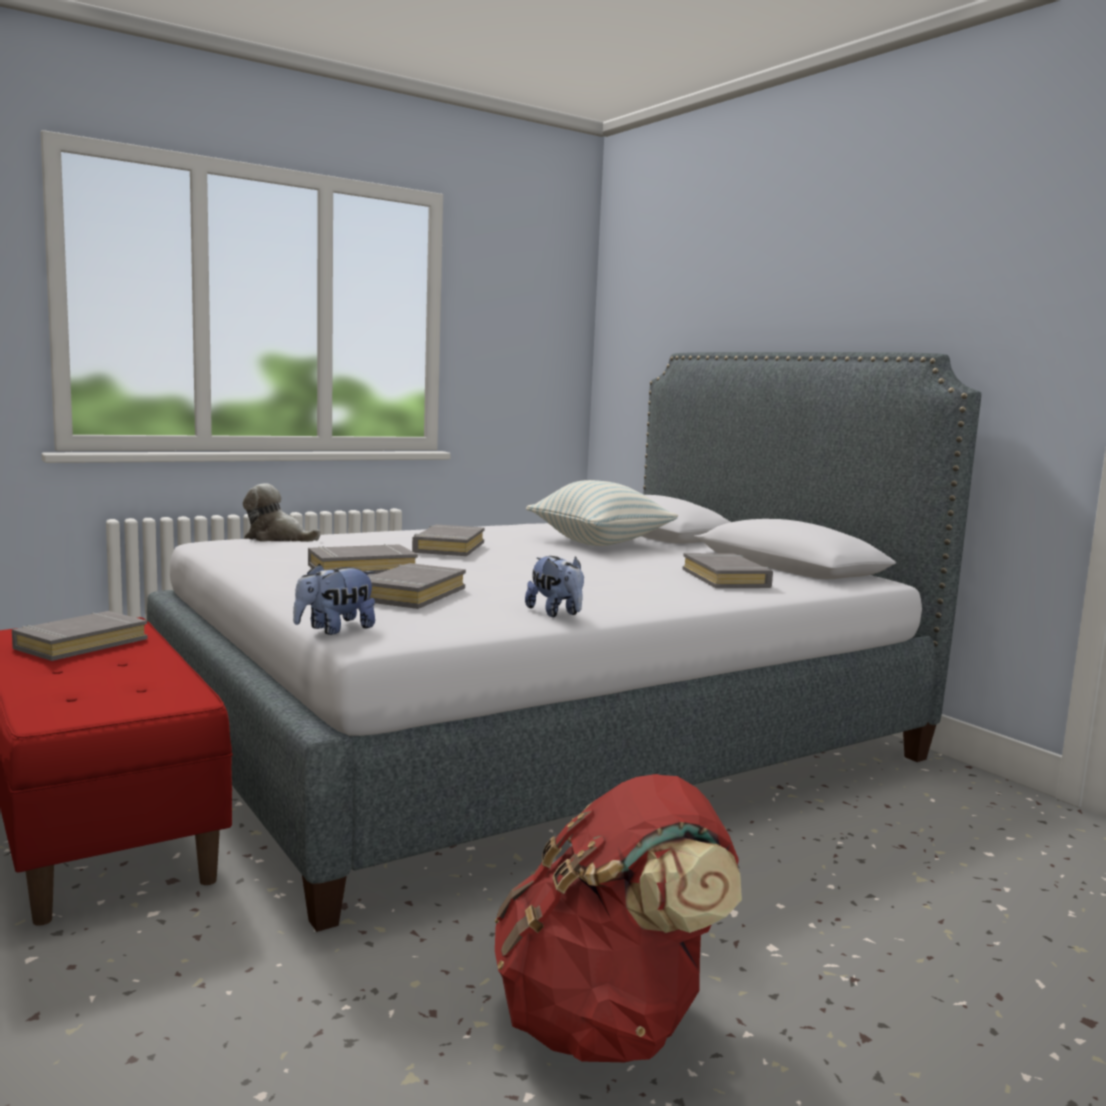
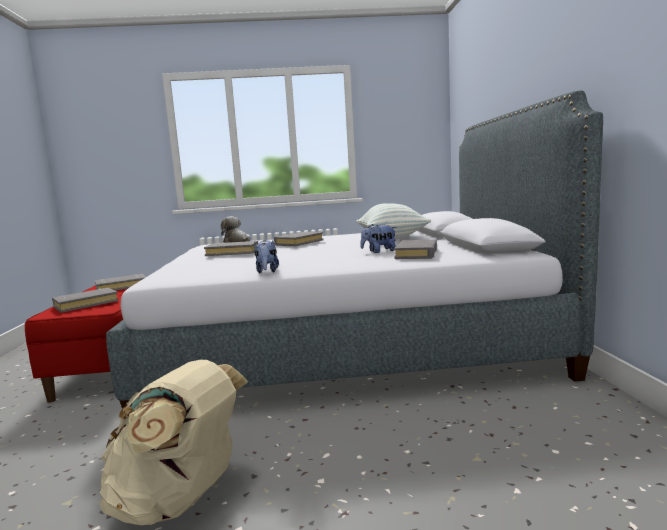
camera: 30 degrees right, 0 degrees up
(335, 629) = (148, 278): plush toy -> plush toy (379, 251)
(411, 594) = (222, 263): grey book -> grey book (86, 304)
(608, 1022) = (181, 500): red backpack -> beige backpack

